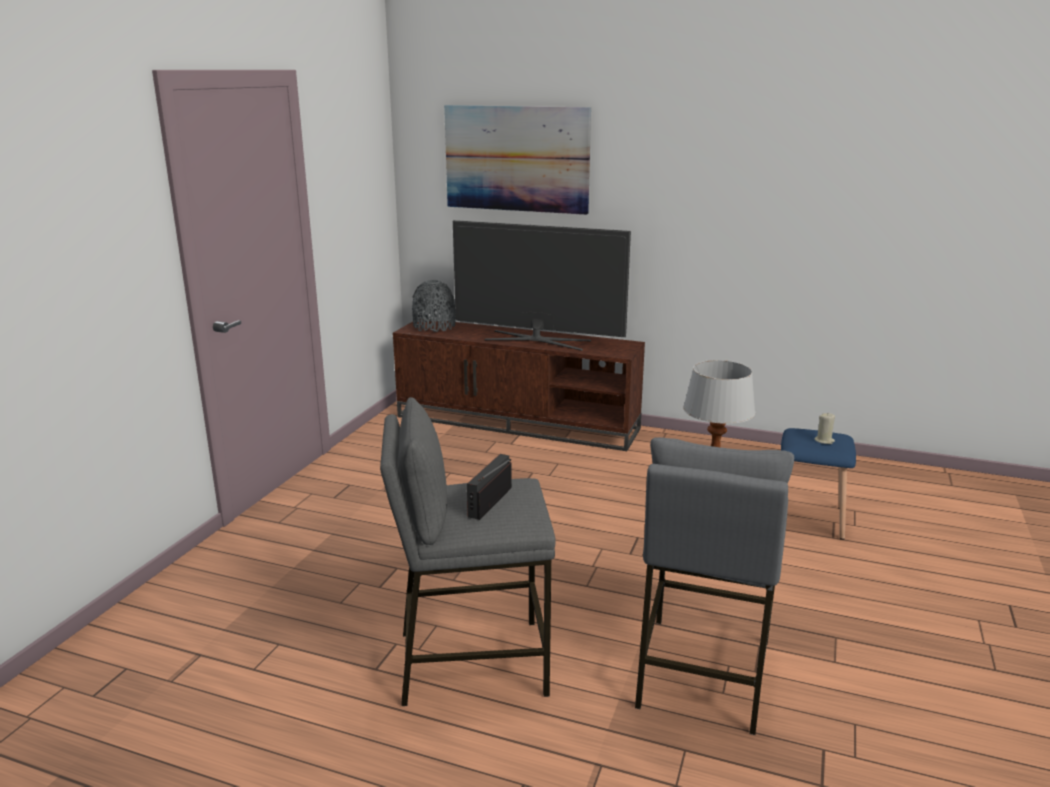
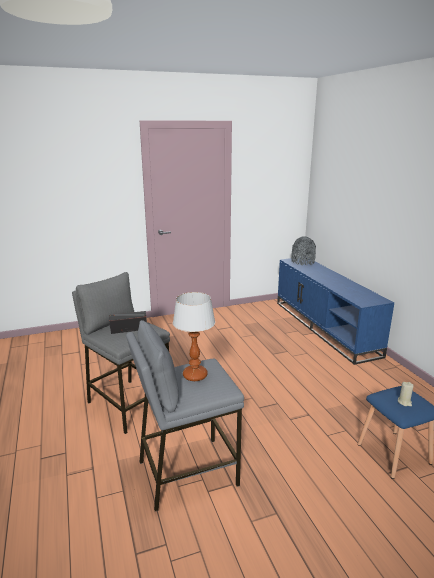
camera: 50 degrees right, 0 degrees up
(517, 159) = (354, 174): picture -> none
(518, 422) = (325, 327): brown tv stand -> blue tv stand
(537, 340) = (335, 282): television -> none

